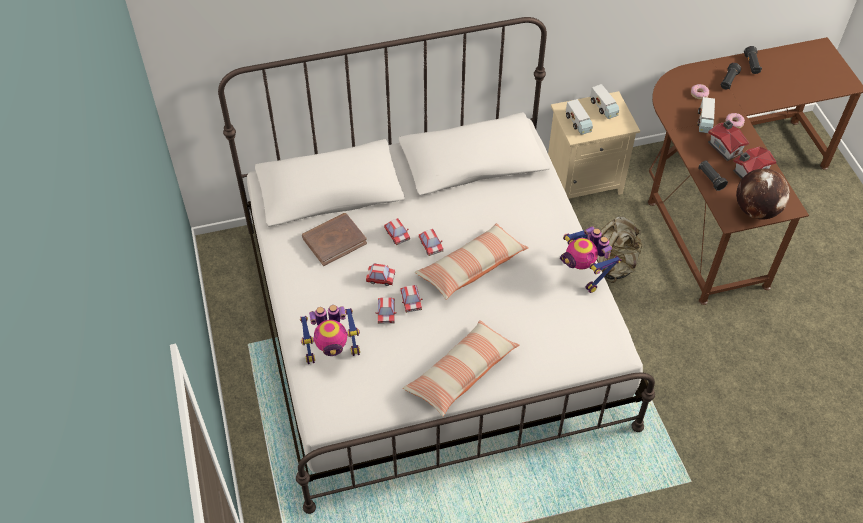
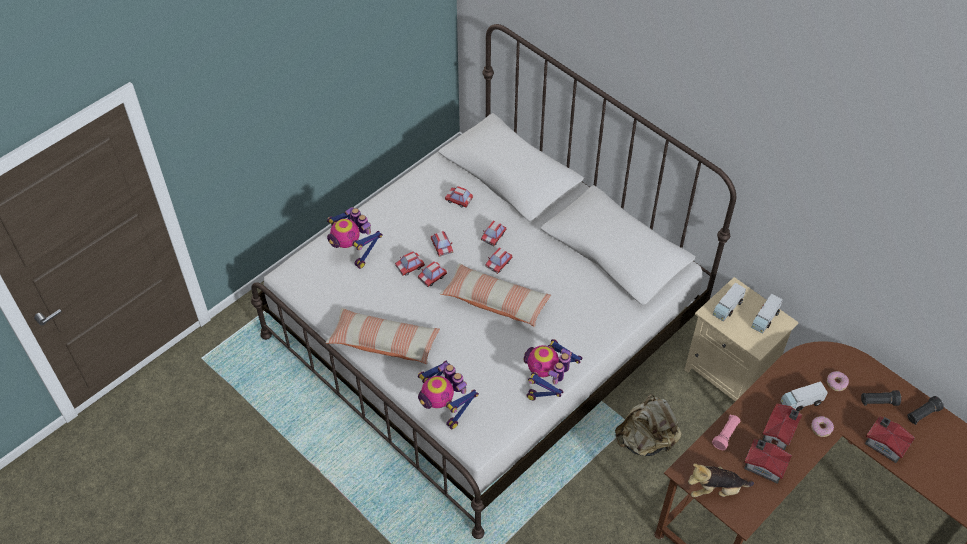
camera: 60 degrees right, 0 degrees up
(334, 240) = (458, 200): brown book -> toy car
(563, 358) = (444, 407): none -> toy robot
(710, 179) = (726, 435): black flashlight -> pink flashlight
(756, 210) = (715, 489): globe -> plush toy
(766, 97) = (885, 444): none -> toy house

